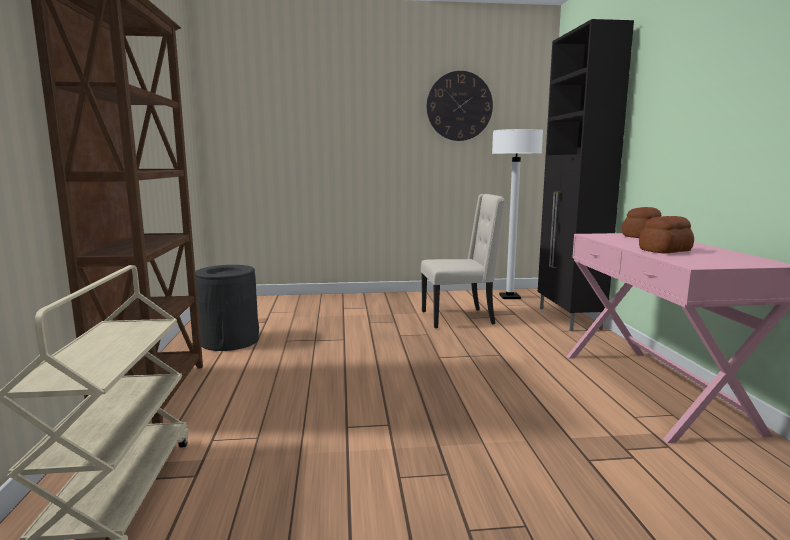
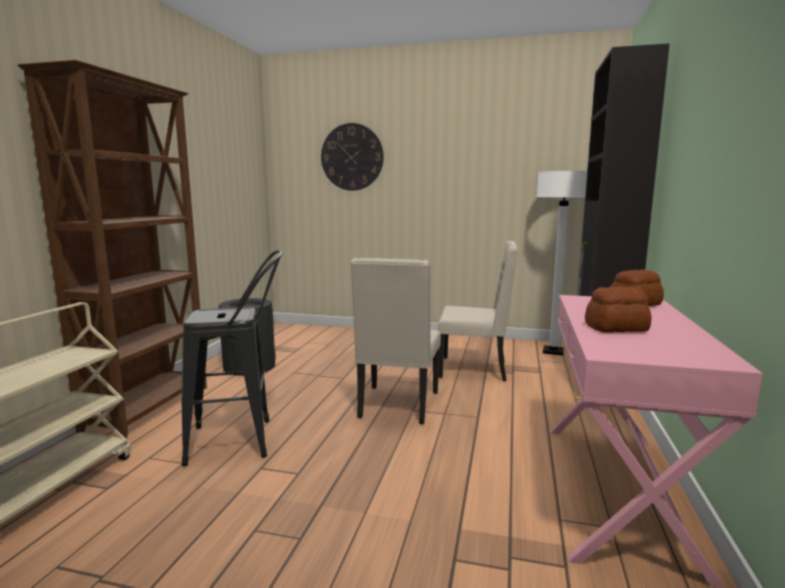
camera: 20 degrees right, 0 degrees up
(299, 407) = (241, 440): none -> black stool
(421, 355) = (397, 405): none -> beige chair
(459, 106) = (509, 146): wall clock -> wall clock (352, 157)

